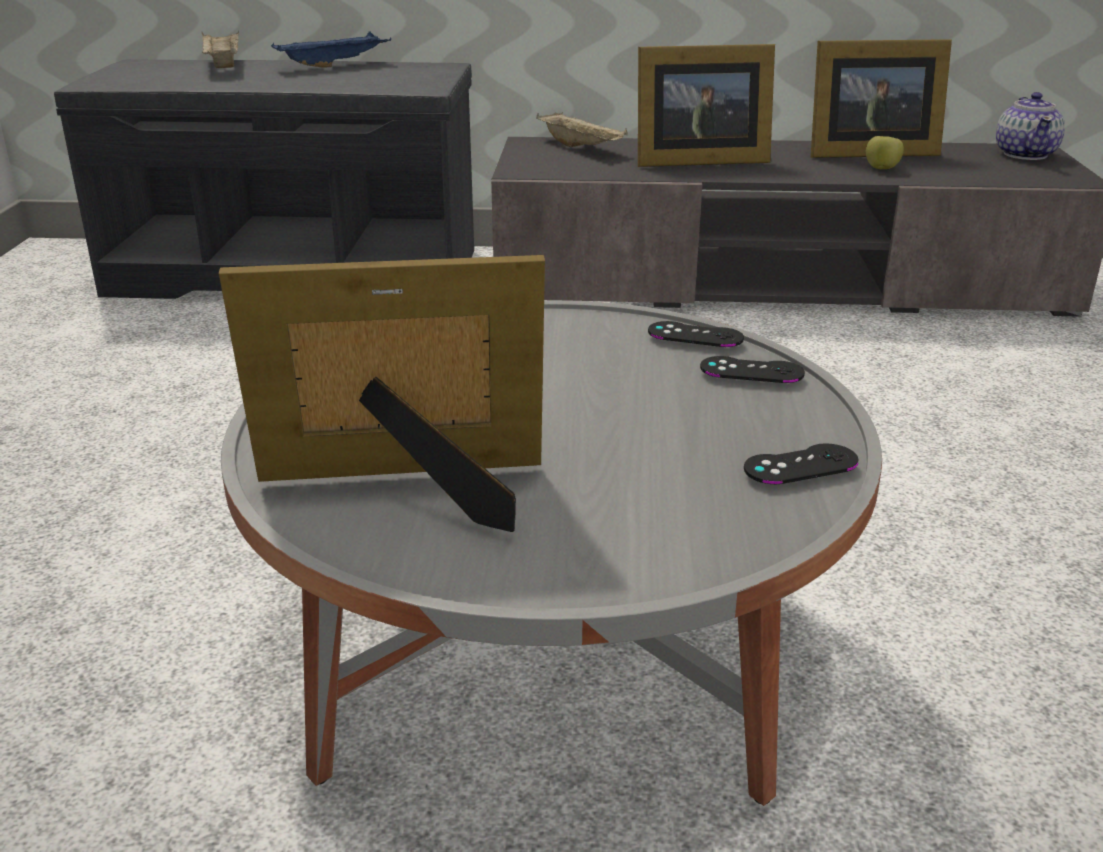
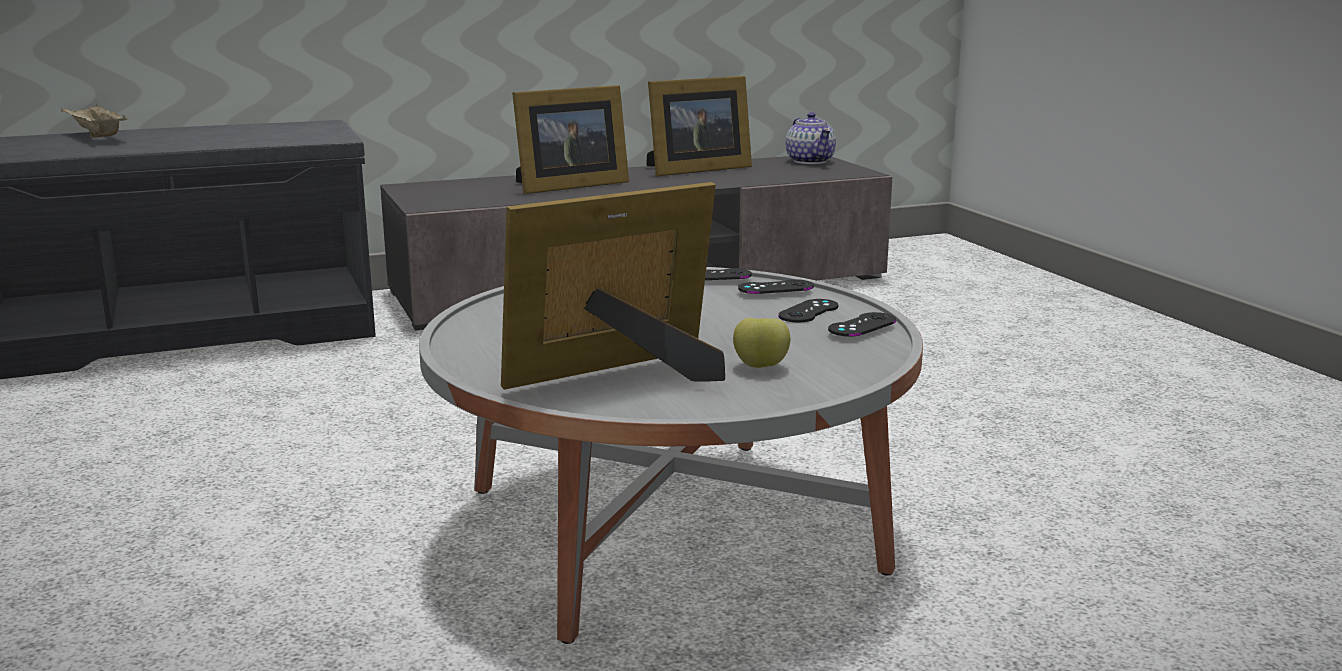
camera: 25 degrees left, 10 degrees down
(334, 65) = (214, 128): blue tray -> none
(582, 147) = (458, 186): beige tray -> none
(761, 420) = (808, 311): none -> black game controller
(881, 169) = (717, 178): apple -> apple (760, 367)

